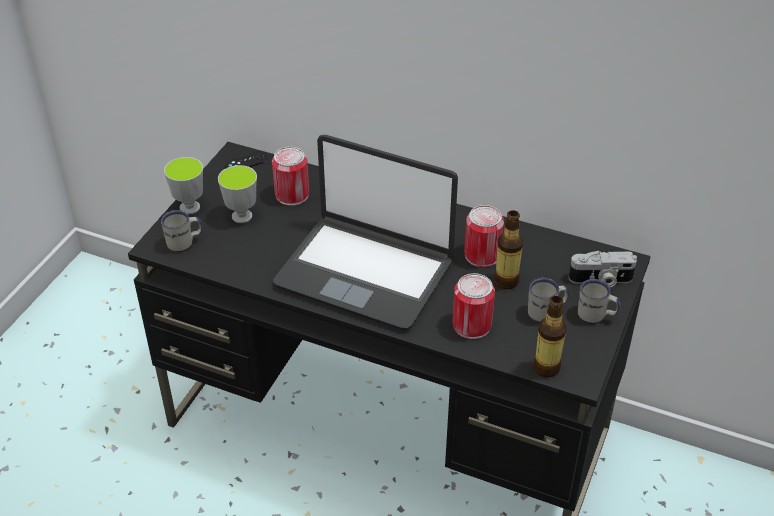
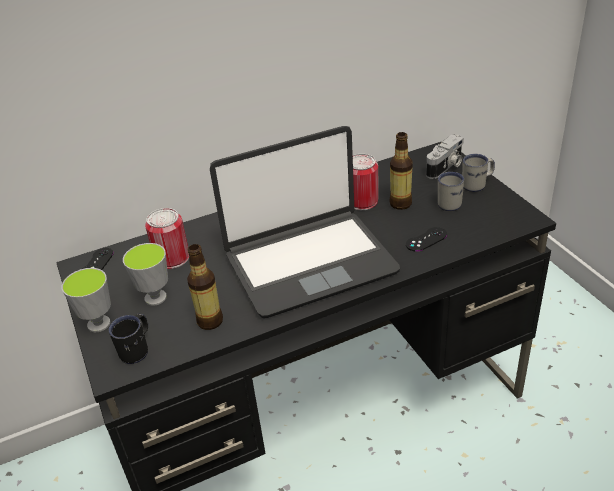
camera: 45 degrees left, 5 degrees down
(185, 243) = (137, 349): white mug -> black mug
(472, 325) = (426, 239): can -> black game controller
(546, 368) = (504, 228): bottle -> bottle (210, 321)

